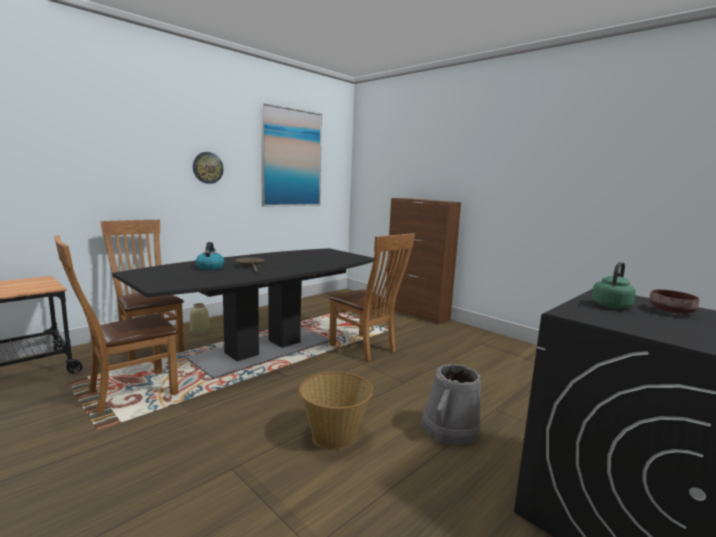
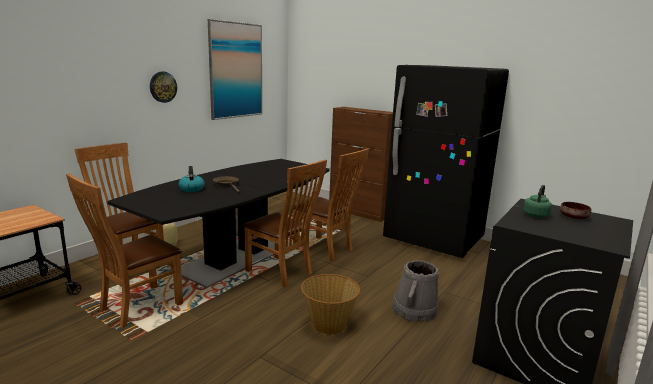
camera: 10 degrees left, 5 degrees up
(305, 370) = (282, 273): none -> brown chair
(496, 348) = (433, 240): none -> black fridge

